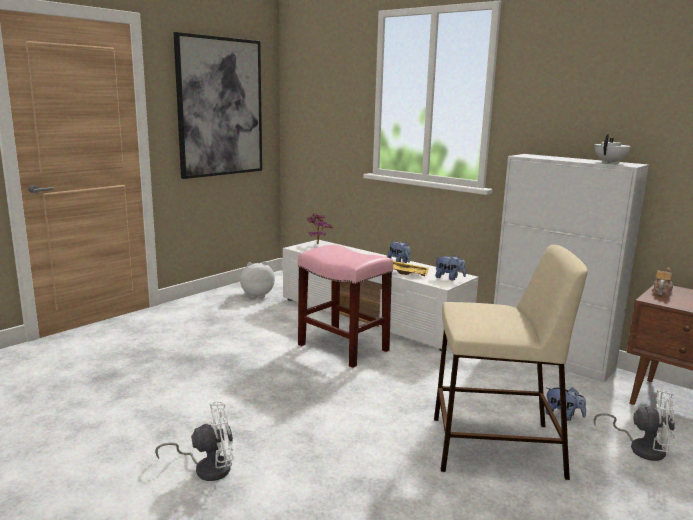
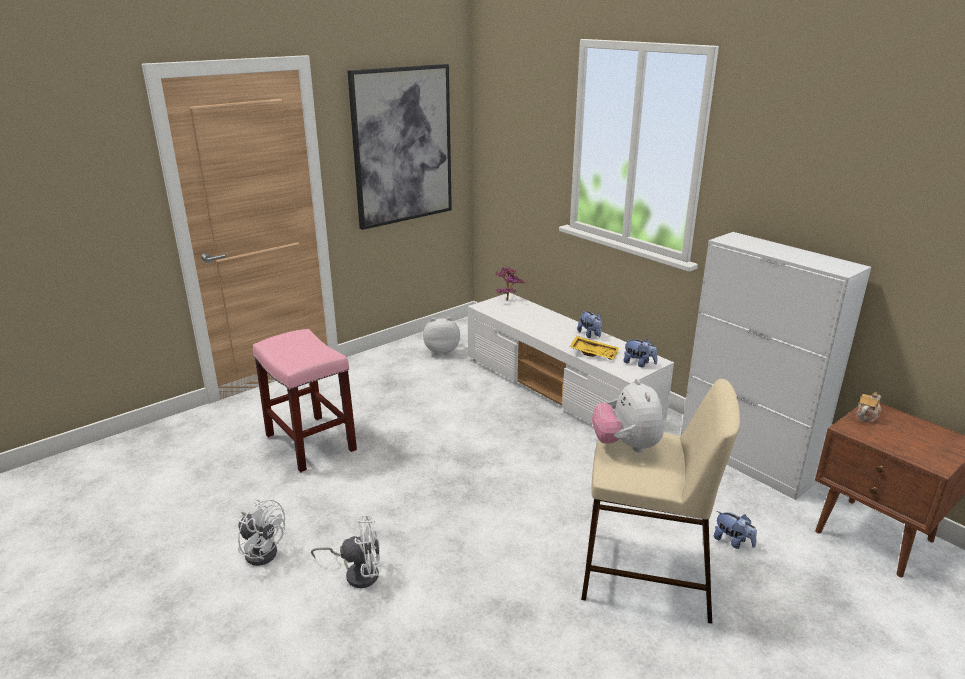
camera: 10 degrees right, 10 degrees up
(344, 348) = (519, 432): pink stool -> pink stool (311, 443)
(473, 311) = (626, 446): none -> plush toy
(610, 162) = (823, 263): white teapot -> none
(641, 448) = (806, 591): white fan -> white fan (262, 550)

